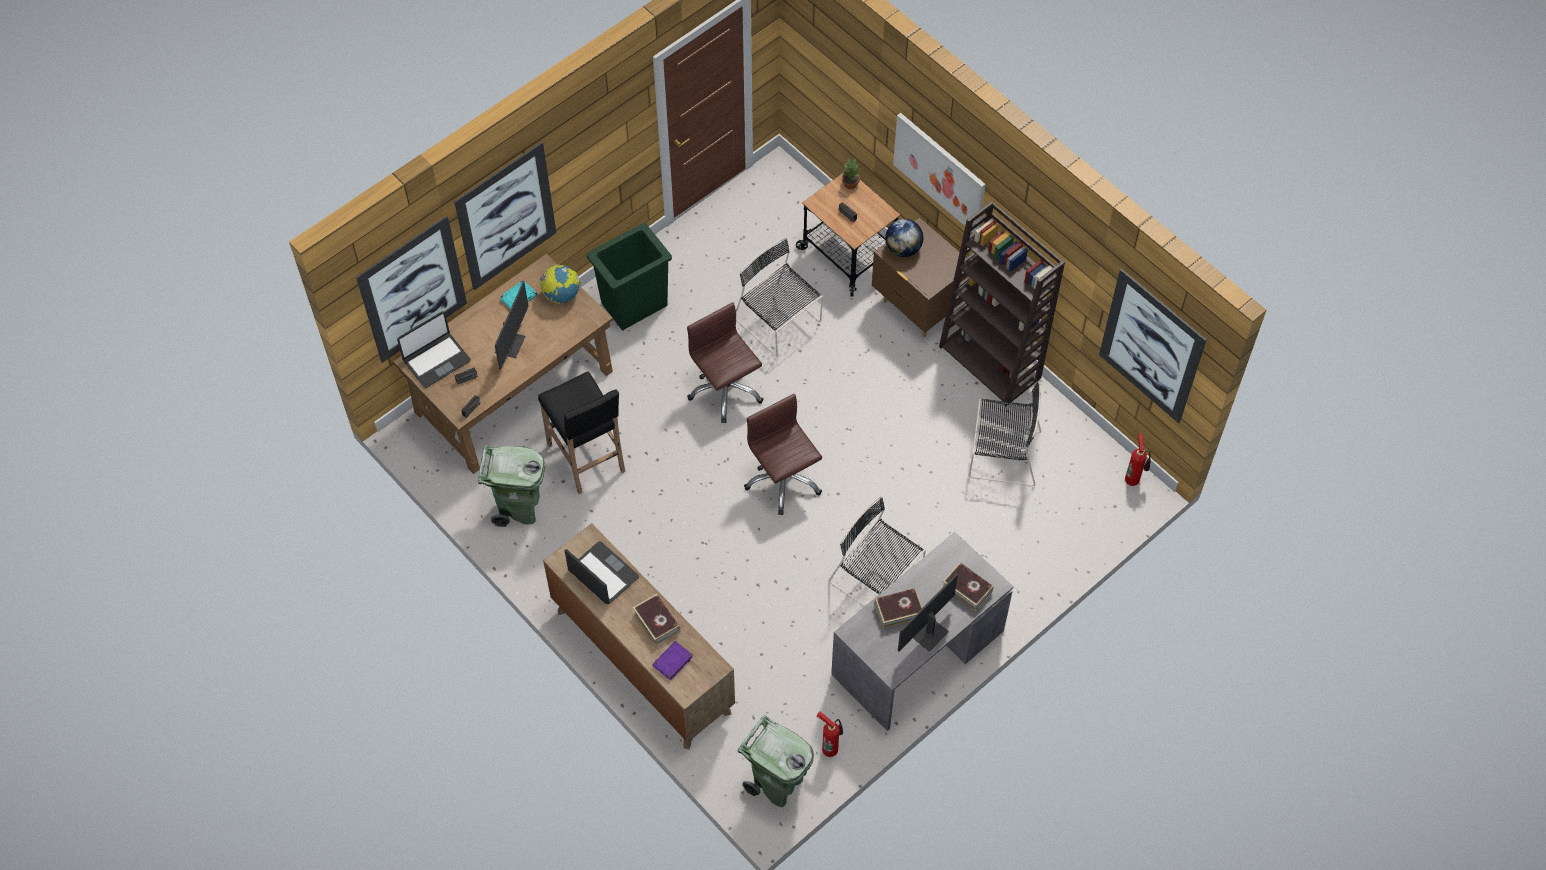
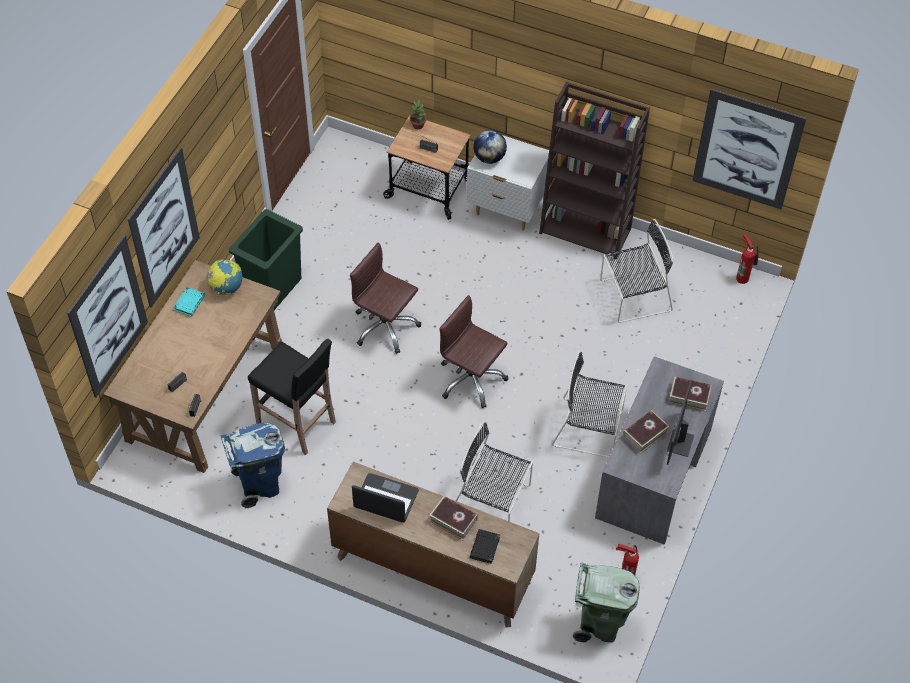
camera: 25 degrees left, 5 degrees down
(436, 360) = (142, 379): laptop -> none
(511, 344) = (203, 343): monitor -> none
(519, 507) = (259, 485): green trash can -> blue trash can
(672, 662) = (485, 548): purple book -> black book
(779, 322) = (401, 259): black chair -> black chair (493, 500)
(918, 308) = (506, 210): brown nightstand -> white nightstand
(939, 172) = (506, 78): picture -> none

